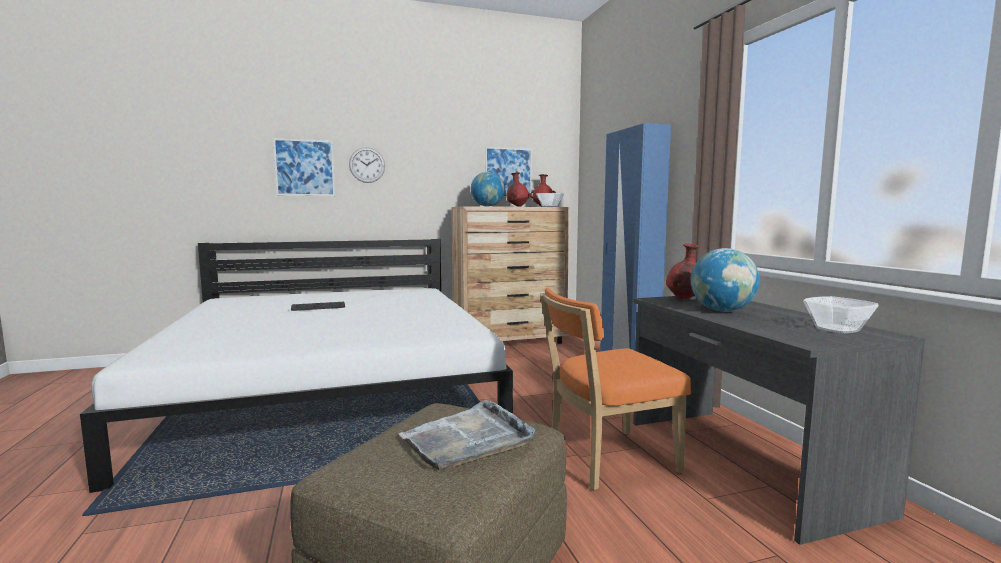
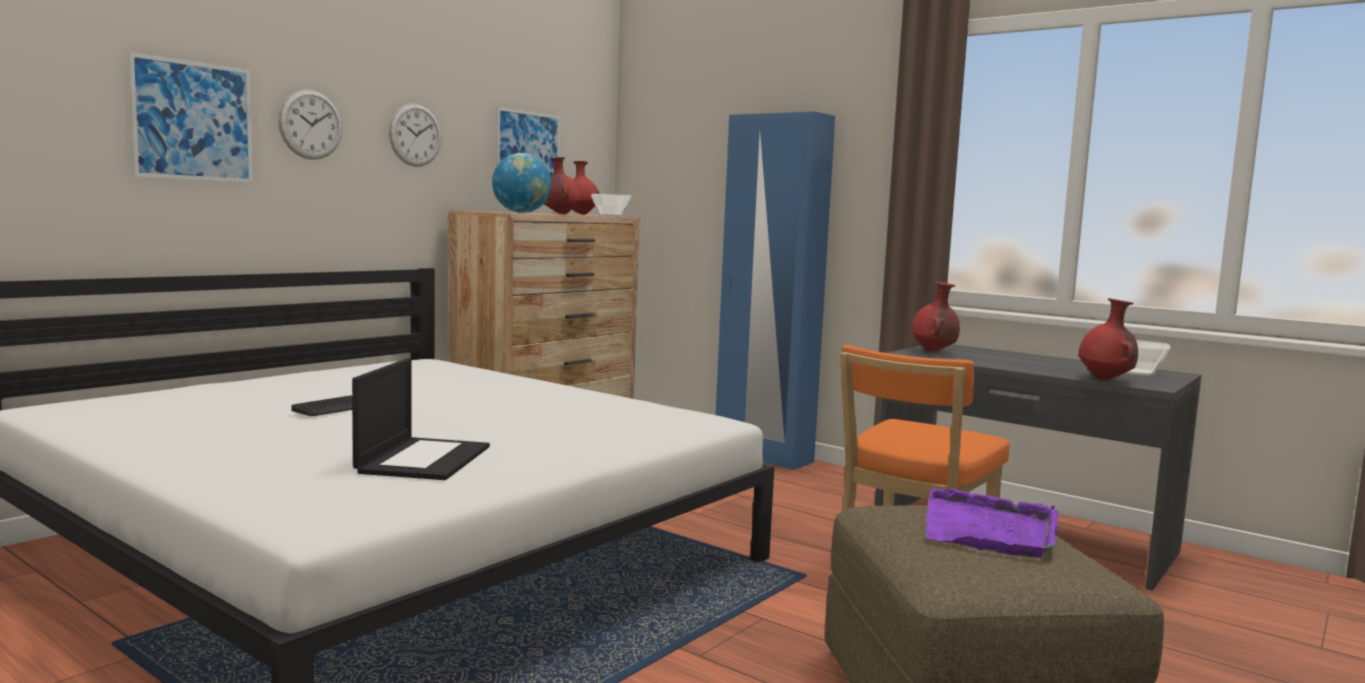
camera: 35 degrees left, 0 degrees up
(271, 336) = (424, 459): none -> laptop
(430, 166) = (415, 135): none -> wall clock
(467, 439) = (989, 529): grey tray -> purple tray
(722, 311) = (1005, 362): globe -> none
(772, 332) = (1106, 379): none -> red vase

